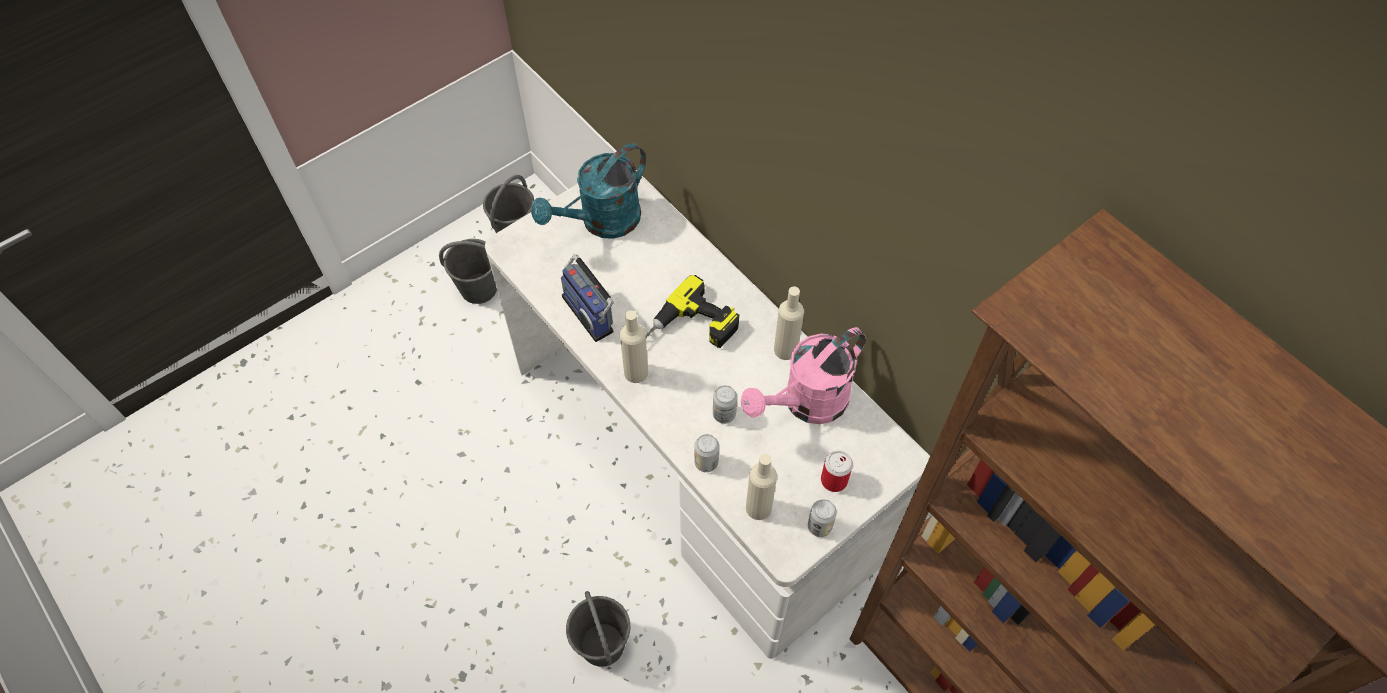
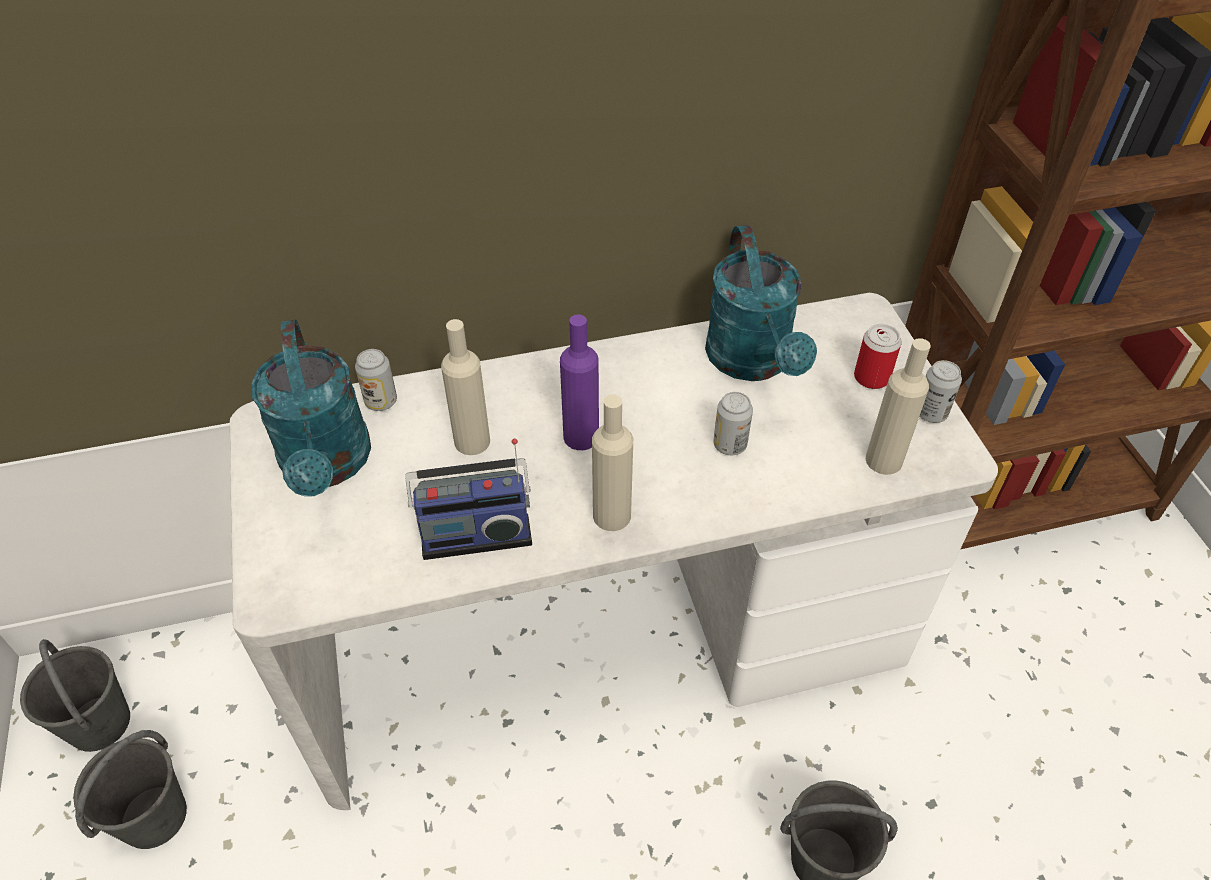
camera: 65 degrees left, 10 degrees down
(688, 332) = (581, 436): power drill -> purple bottle
(706, 462) = (794, 489): can -> can (381, 401)
(785, 349) = (665, 353): beige bottle -> beige bottle (472, 441)
(806, 403) = (753, 363): pink watering can -> turquoise watering can

